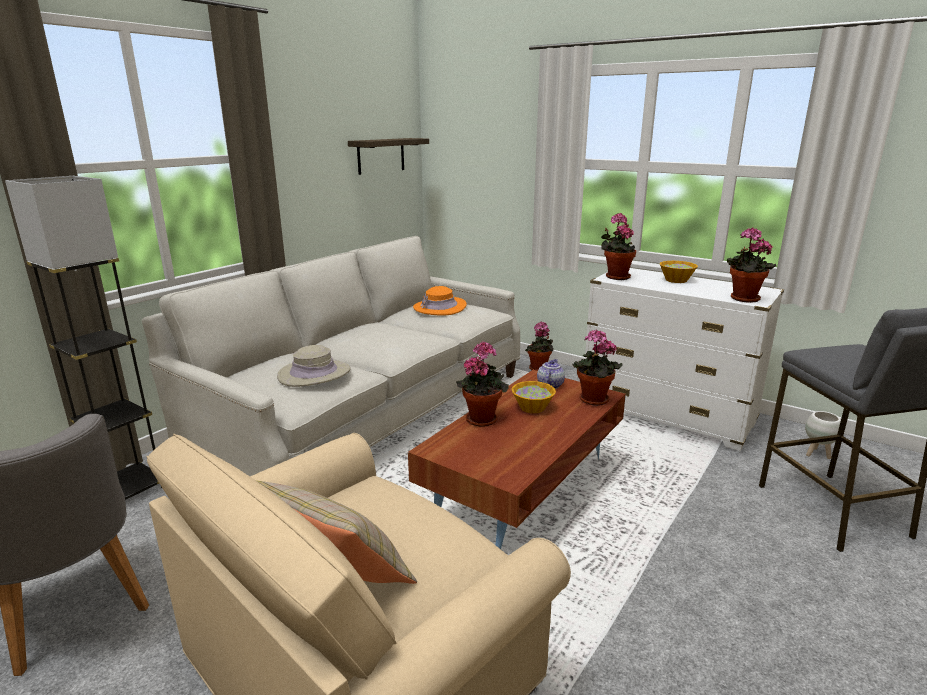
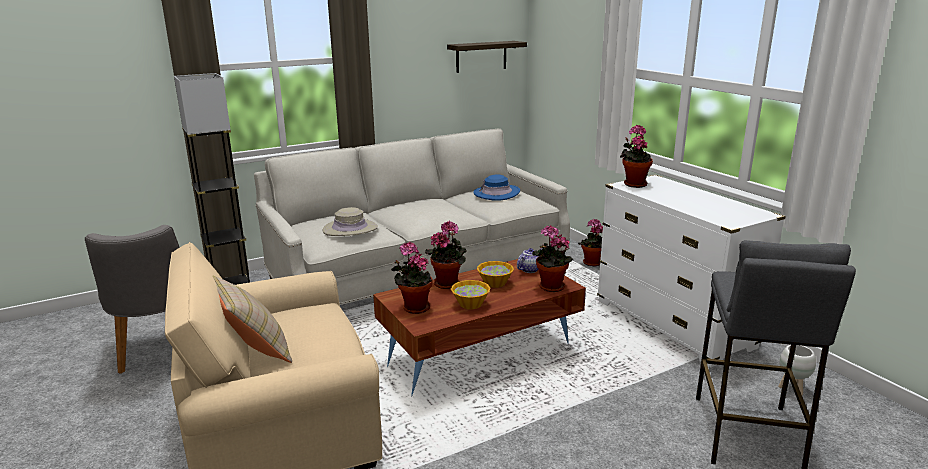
camera: 25 degrees right, 0 degrees up
(440, 307) = (496, 193): orange hat -> blue hat
(676, 280) = (687, 194): bowl -> bowl (470, 304)
(742, 299) = (720, 219): potted plant -> potted plant (413, 308)

